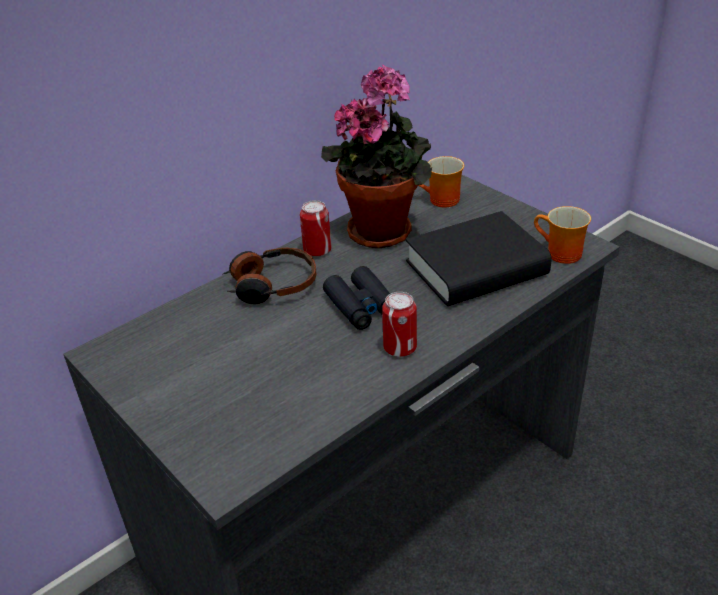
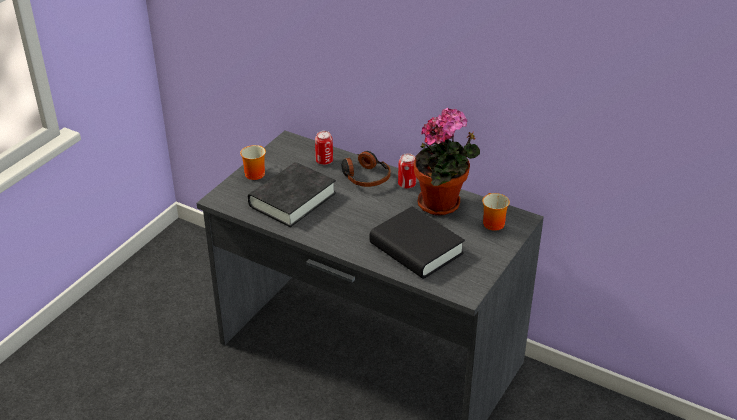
camera: 70 degrees right, 0 degrees up
(288, 375) = (292, 200): none -> black book
(362, 306) = (358, 212): black binoculars -> none
(400, 348) = (327, 232): can -> can (324, 161)
(559, 254) = (449, 282): mug -> mug (254, 172)

